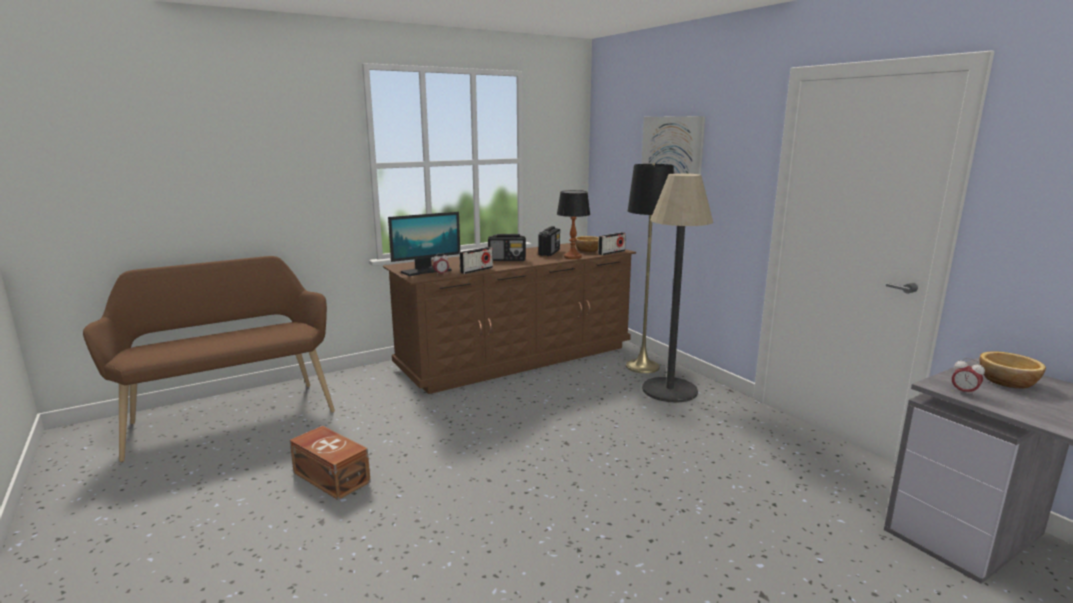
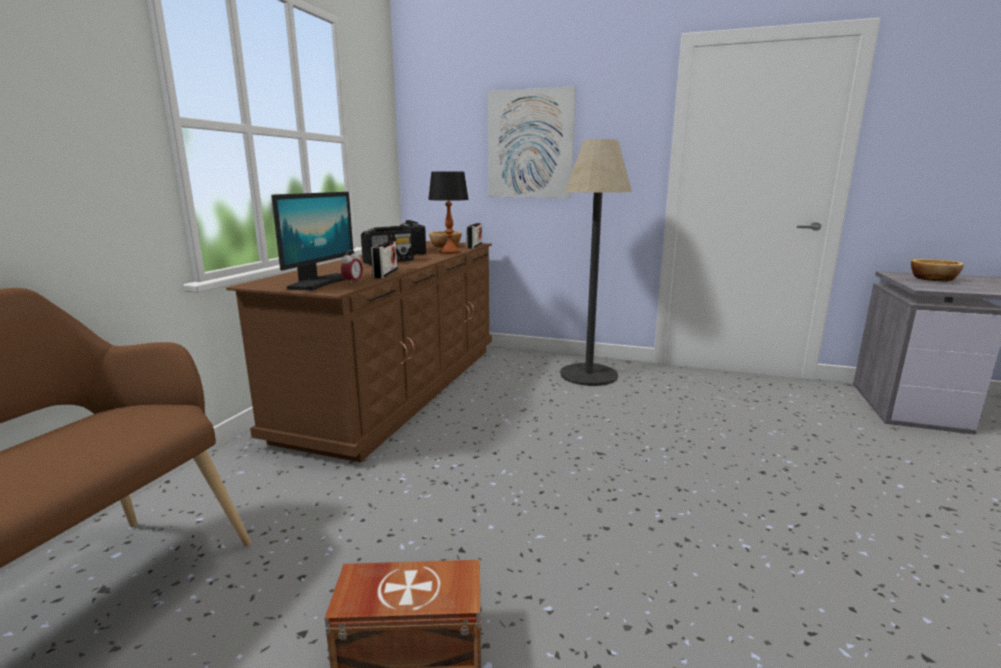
camera: 40 degrees left, 0 degrees up
(642, 366) = (532, 362): black floor lamp -> none
(963, 392) = (946, 288): alarm clock -> none

